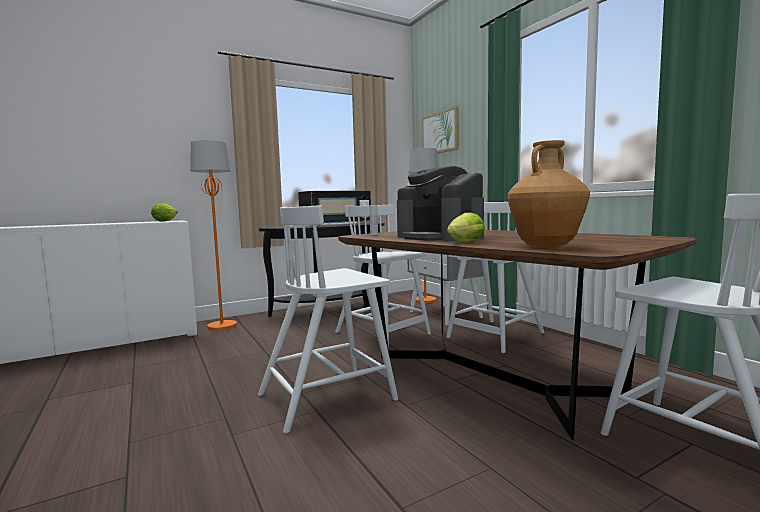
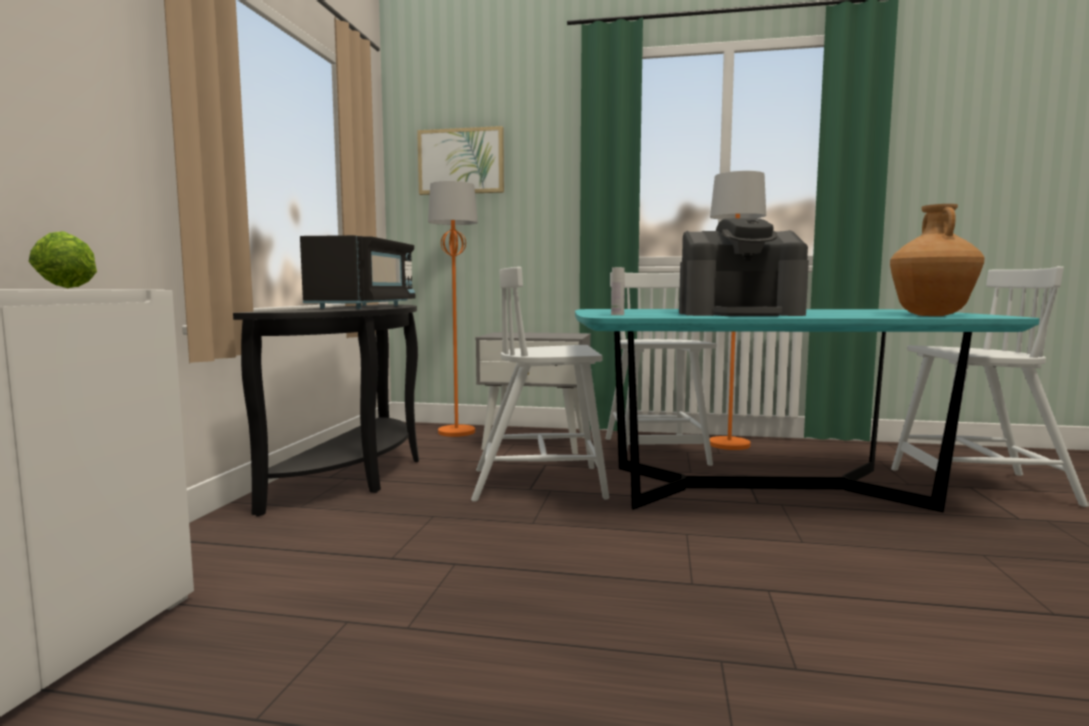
camera: 50 degrees left, 0 degrees up
(221, 326) = (200, 563): orange floor lamp -> orange floor lamp (729, 445)
(329, 396) = (726, 570): white chair -> none
(464, 243) = (842, 316): lettuce -> none
(489, 374) = (763, 488): brown dining table -> turquoise dining table

